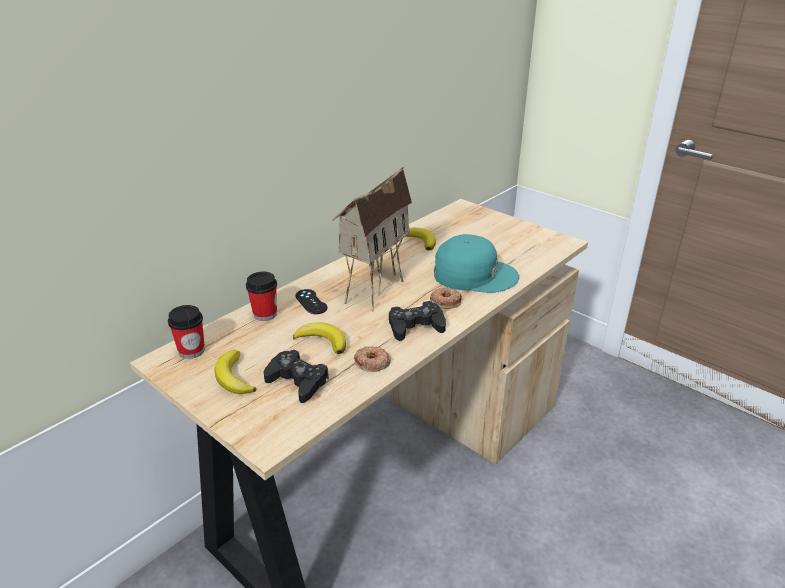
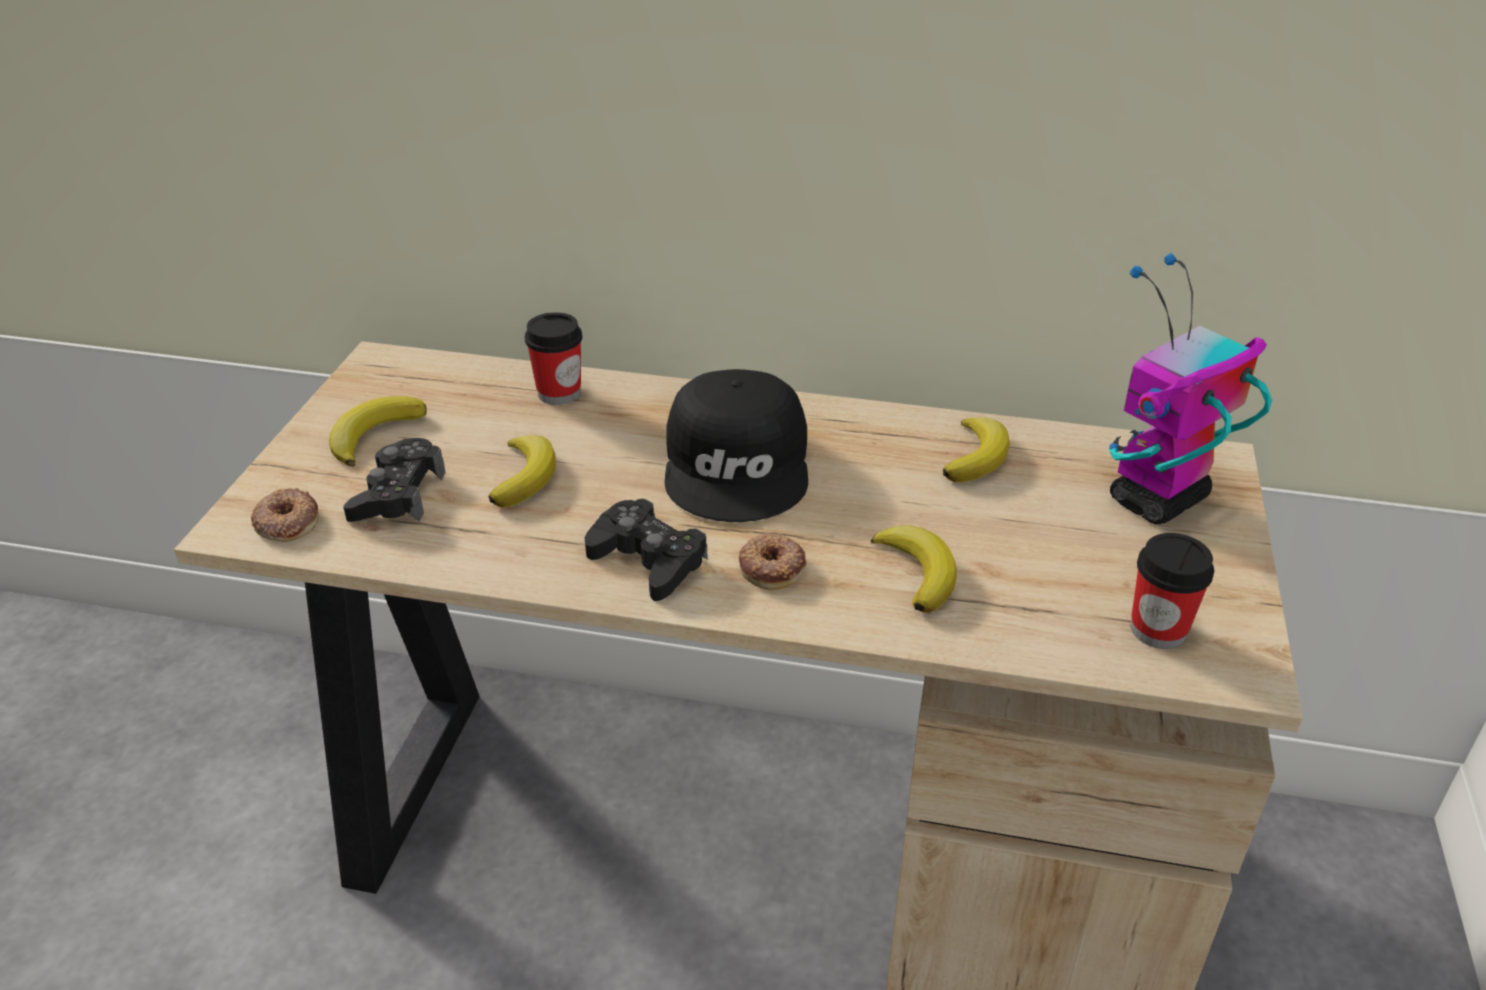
camera: 60 degrees right, 5 degrees up
(191, 351) = (417, 374): cup -> cup (1158, 630)
(311, 302) = (633, 420): black game controller -> none
(372, 362) = (497, 550): donut -> donut (286, 522)
(373, 287) = (739, 465): toy house -> black cap
(474, 274) = (918, 572): turquoise cap -> banana
(475, 222) = (1157, 501): none -> toy robot

